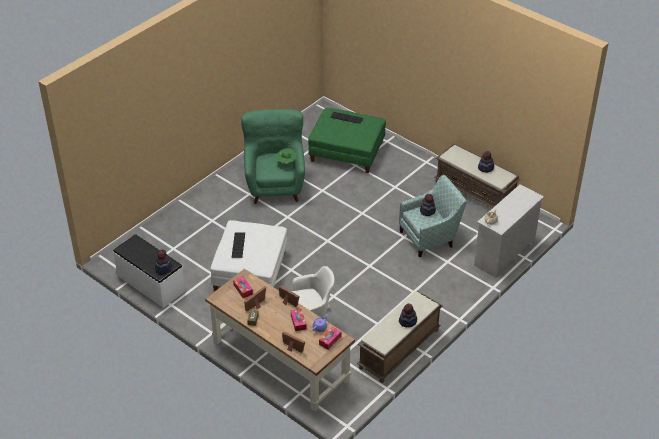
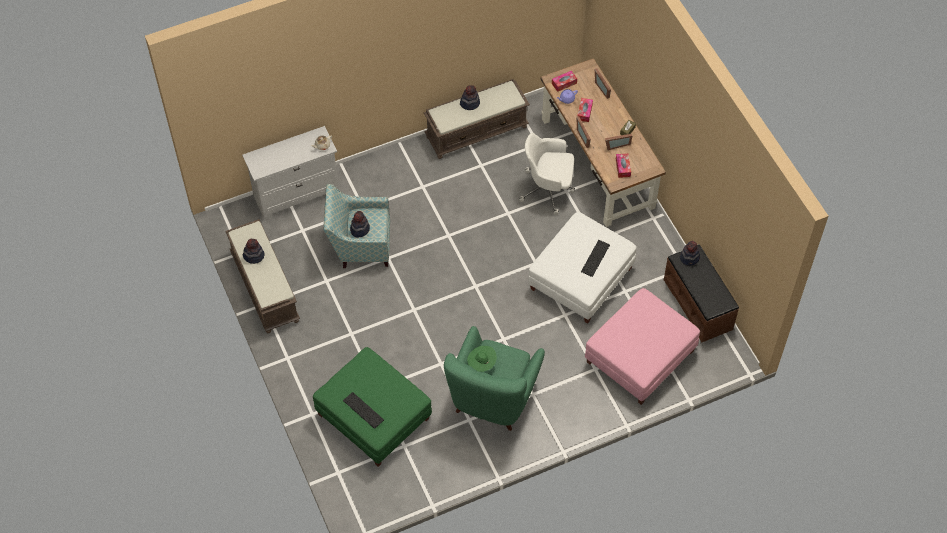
camera: 155 degrees left, 15 degrees up
(150, 284) = (698, 304): white bench -> brown bench
(182, 237) = (640, 357): none -> pink ottoman

